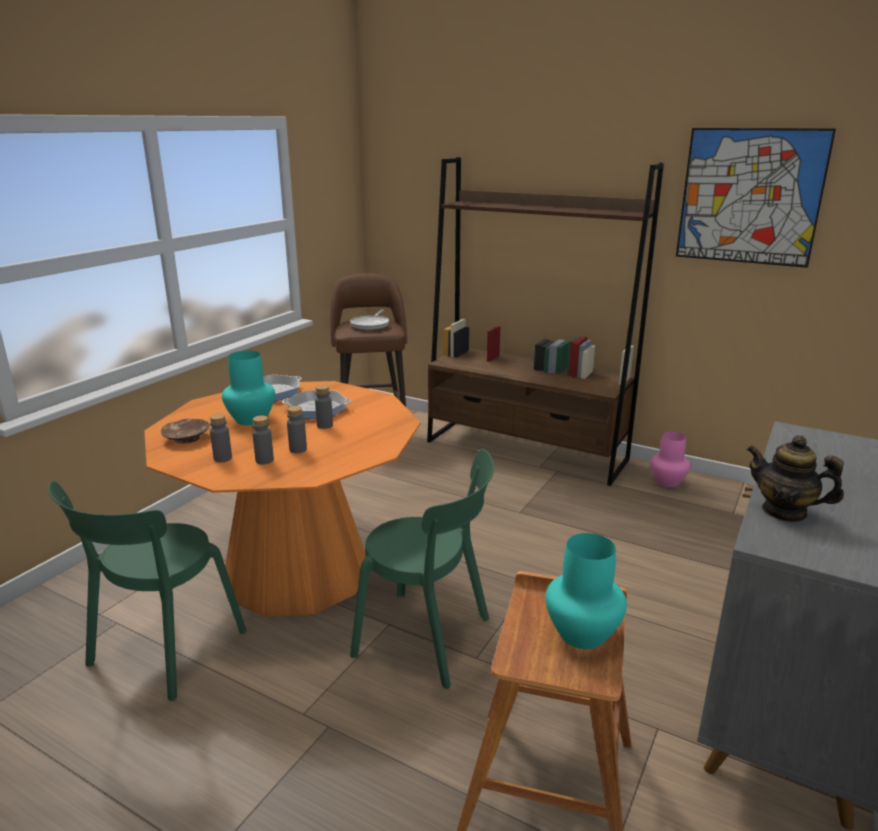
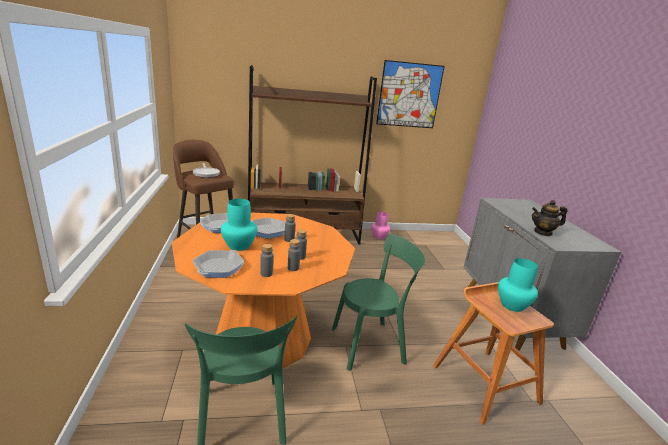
camera: 40 degrees left, 0 degrees up
(187, 438) = (218, 267): brown bowl -> frying pan

